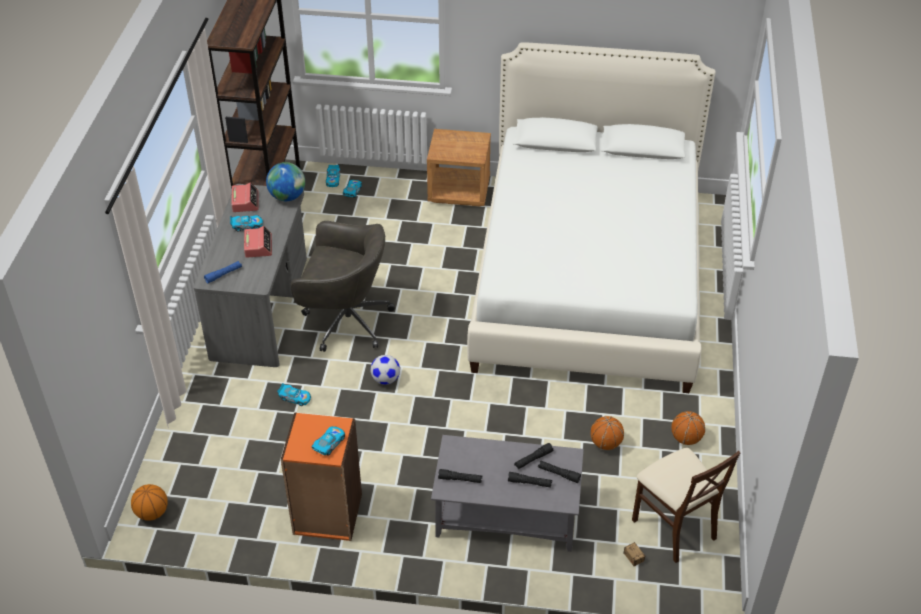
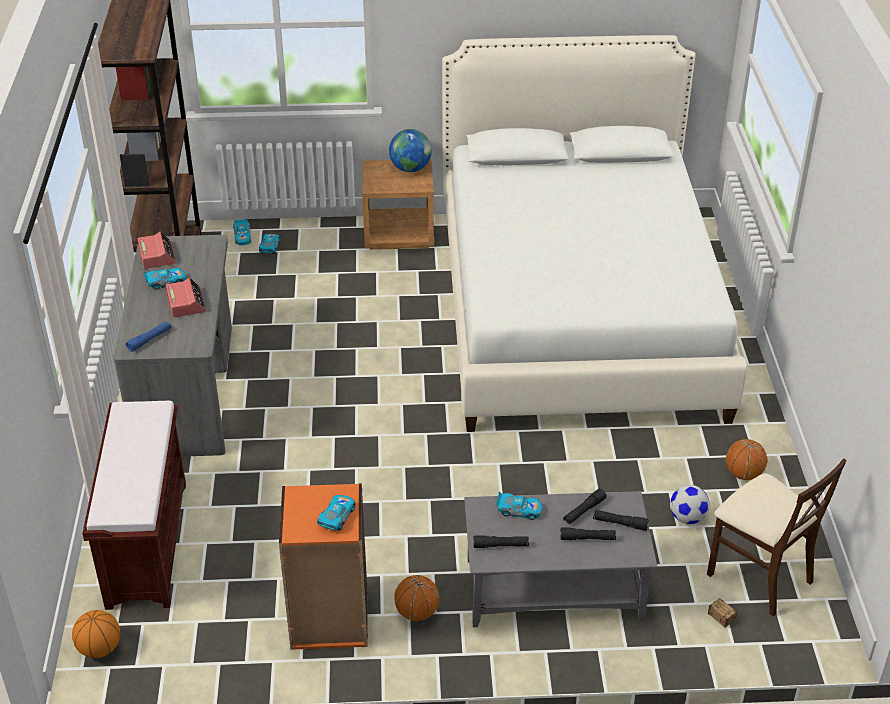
camera: 10 degrees left, 5 degrees down
(204, 432) = (146, 542): none -> brown bench
(287, 197) = (209, 245): globe -> globe (410, 169)
(295, 398) = (254, 487): toy car -> toy car (519, 510)
(345, 321) = (296, 392): grey office chair -> none
(385, 379) = (363, 452): football -> football (687, 518)
(606, 443) = (651, 492): basketball -> basketball (417, 613)

